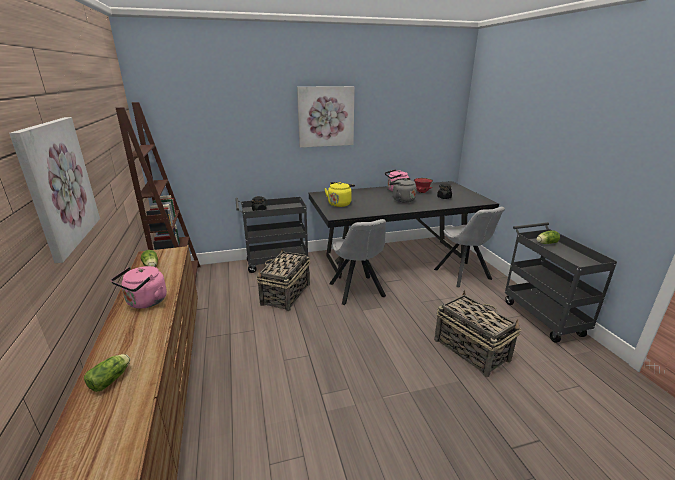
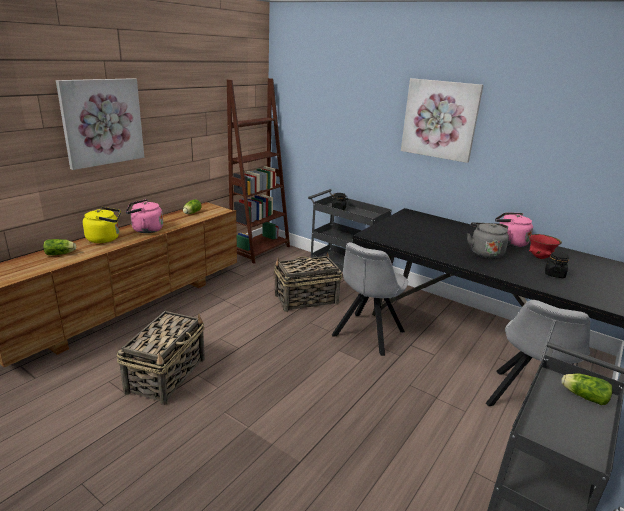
camera: 50 degrees right, 0 degrees up
(340, 203) = (404, 228): yellow kettle -> yellow kettle (105, 239)
(470, 349) = (365, 455): basket -> basket (167, 375)

